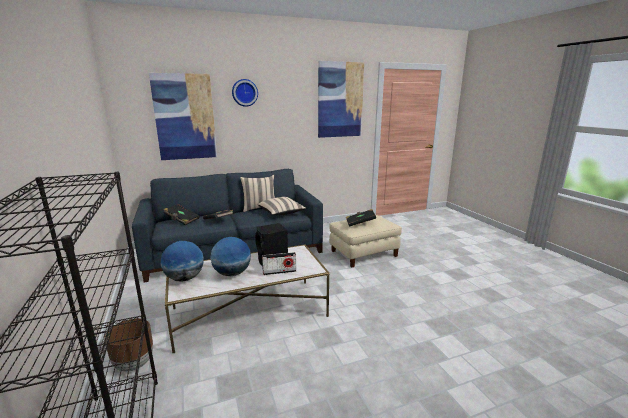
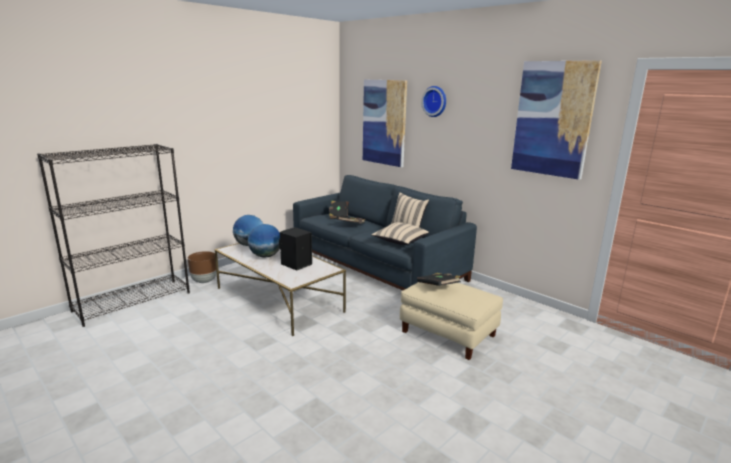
camera: 65 degrees right, 0 degrees up
(279, 272) = (279, 270): radio -> none

